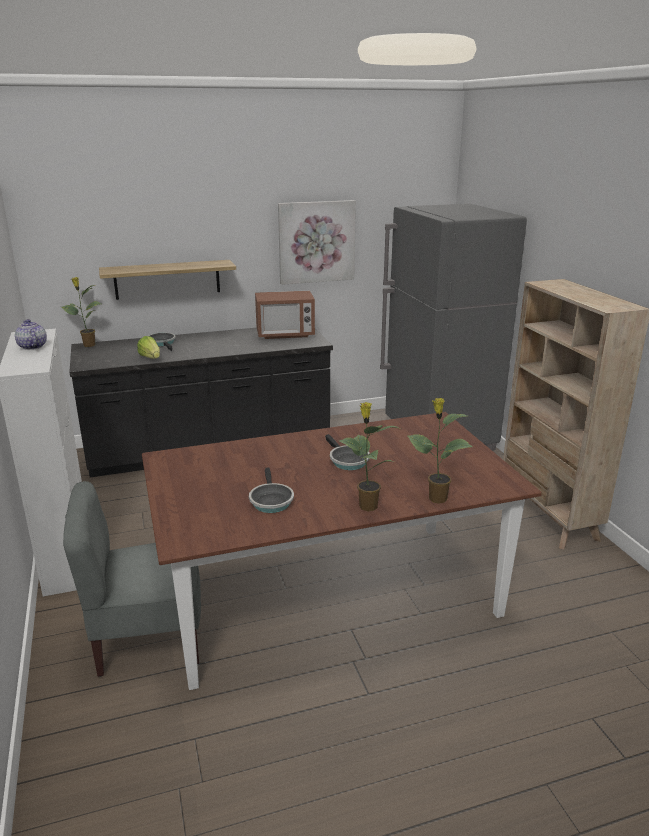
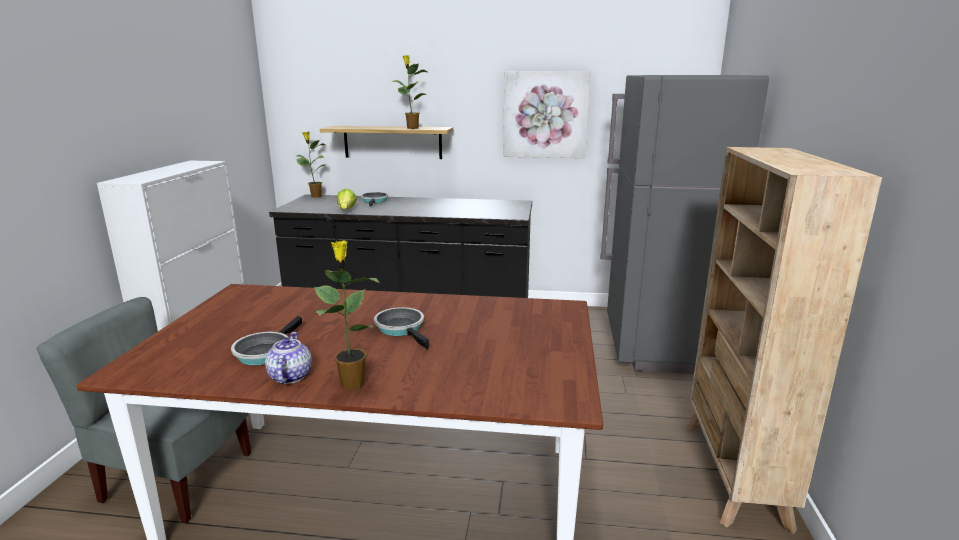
camera: 25 degrees right, 5 degrees down
(32, 347) = (176, 169): teapot -> teapot (289, 376)
(285, 334) = (494, 206): microwave -> none
(347, 460) = (402, 329): frying pan -> frying pan turned 150 degrees clockwise
(436, 499) = (444, 395): potted plant -> potted plant (412, 128)

